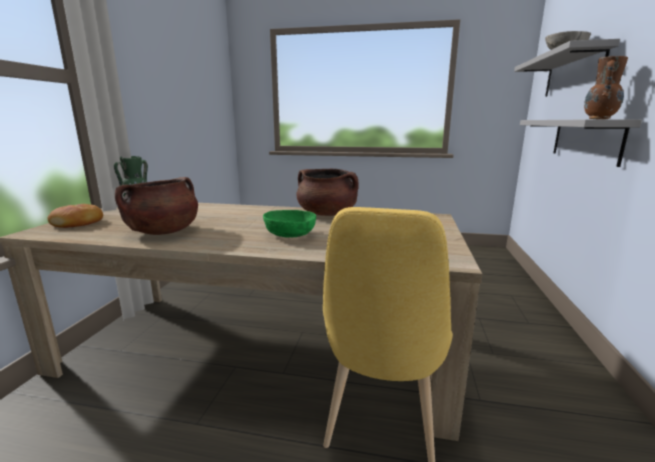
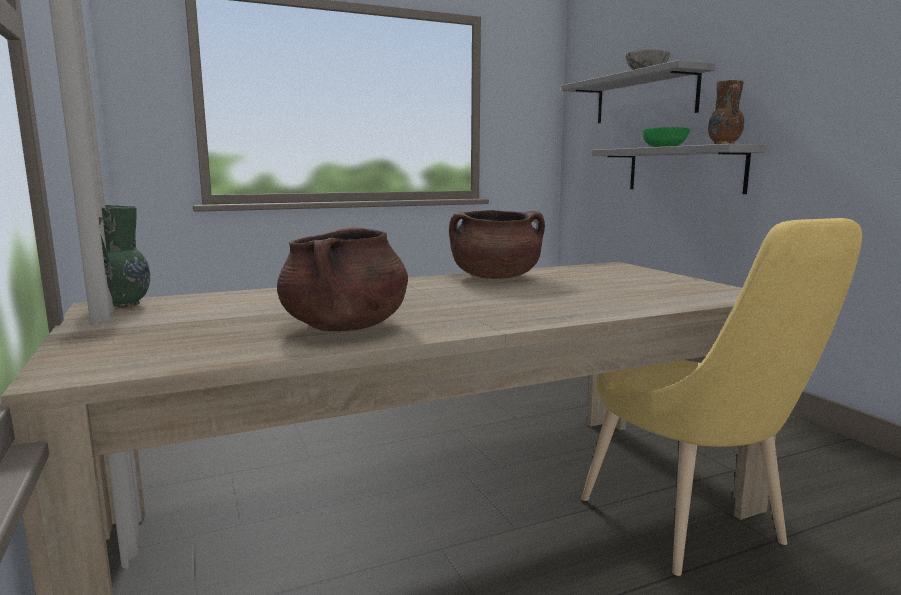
camera: 35 degrees left, 5 degrees down
(78, 223) = (118, 345): bread -> none
(290, 235) = (533, 301): green bowl -> green bowl (664, 147)

